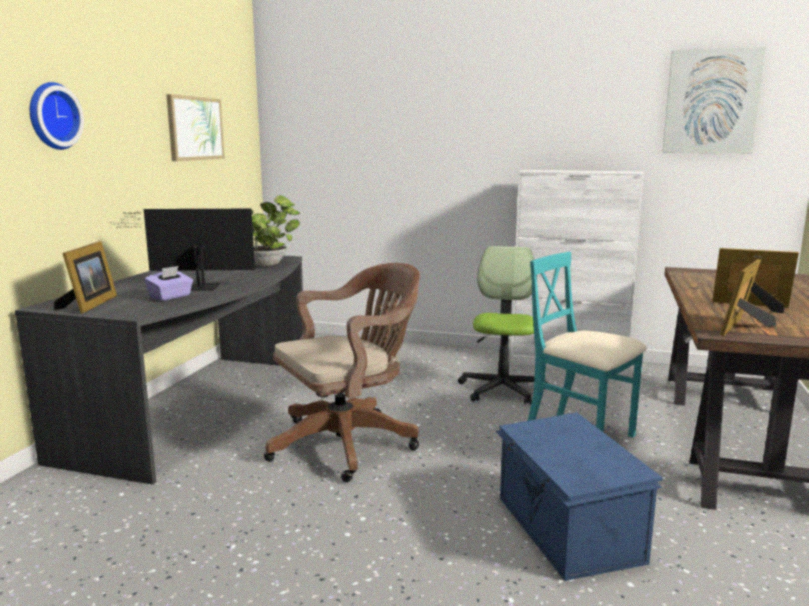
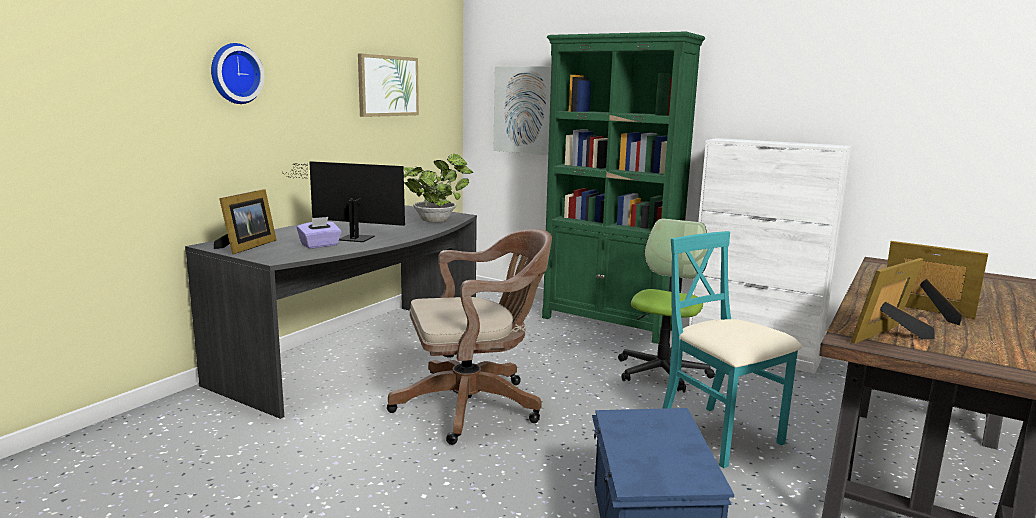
camera: 15 degrees right, 0 degrees up
(431, 351) = (608, 323): none -> green bookcase
(711, 102) = (942, 68): picture -> picture (526, 110)

